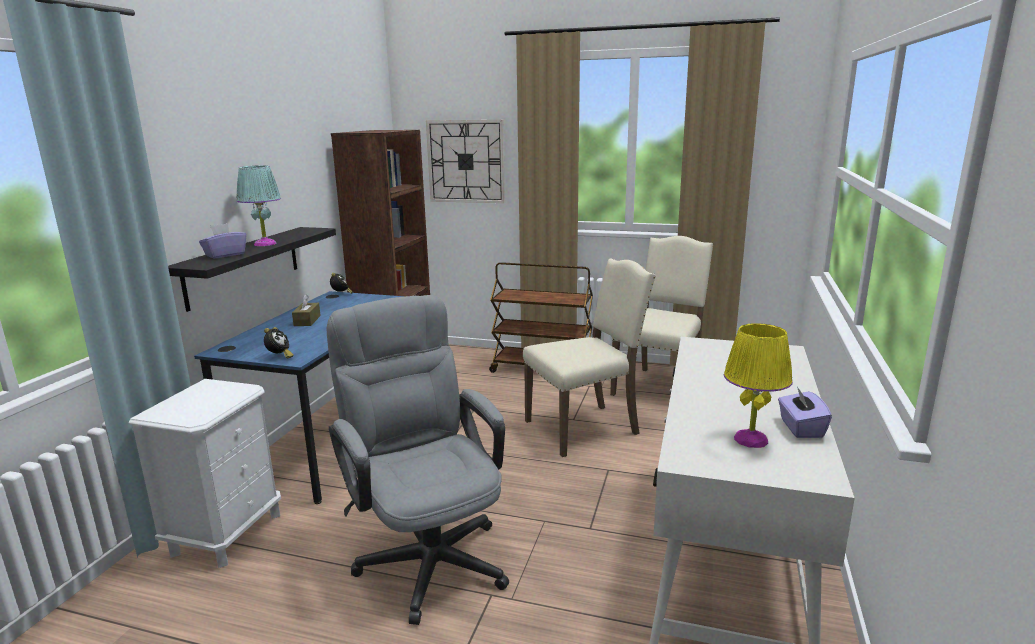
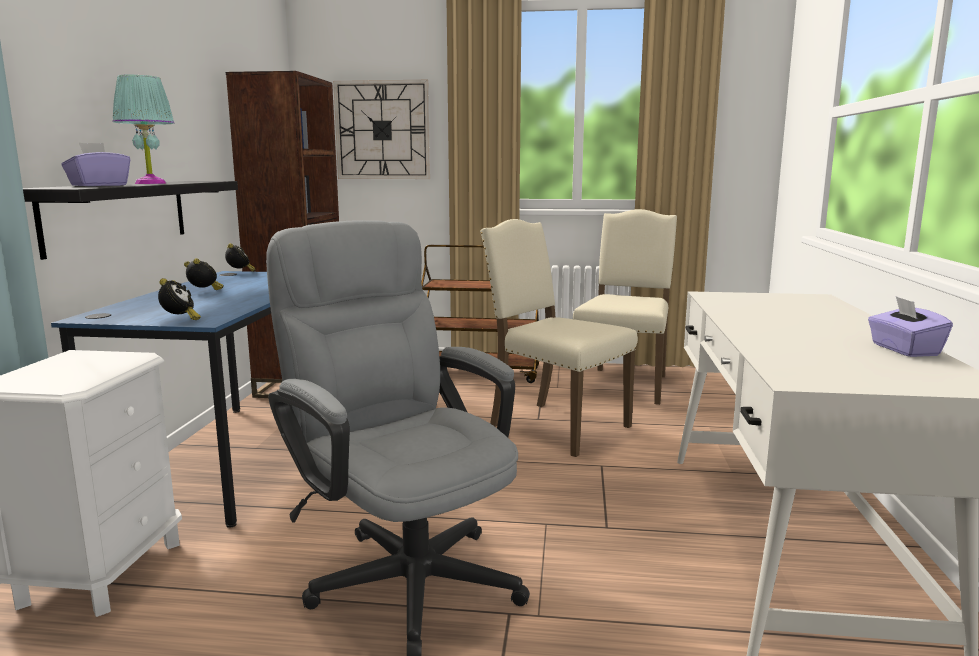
camera: 10 degrees left, 5 degrees down
(307, 321) = (204, 292): brown tissue box -> alarm clock
(585, 428) = (555, 426): beige chair -> beige chair turned 105 degrees counterclockwise
(750, 439) = (857, 360): yellow table lamp -> none

